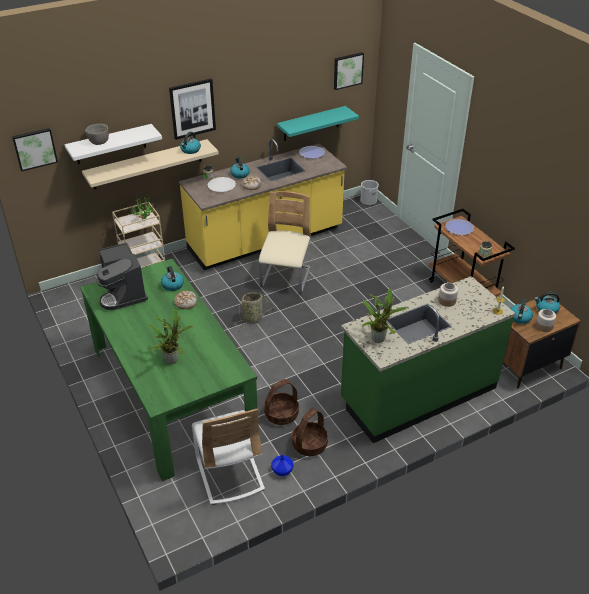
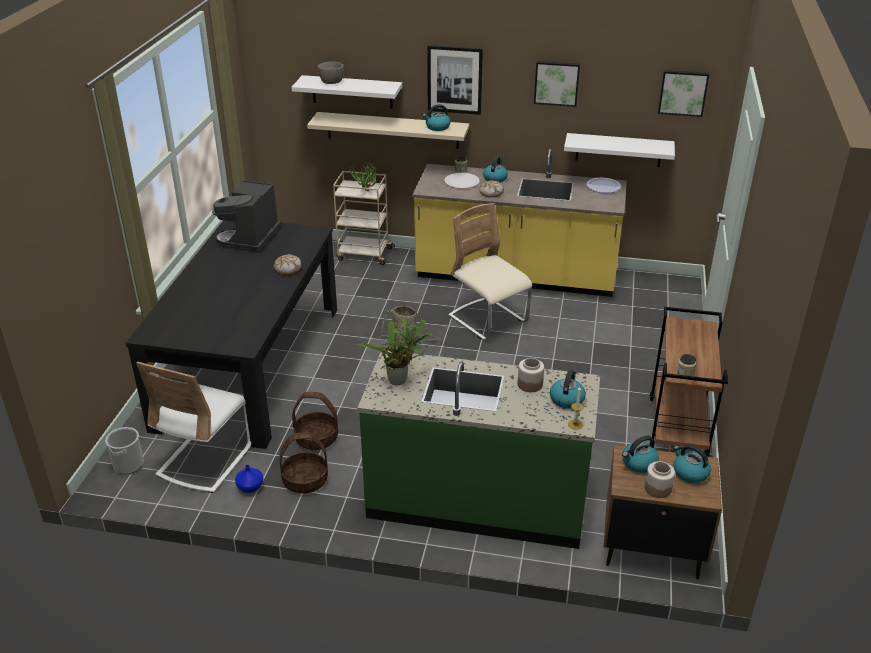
camera: 40 degrees right, 5 degrees down
(34, 148) = (270, 70): picture -> picture (556, 83)
(171, 392) = (250, 366): green dining table -> black dining table
(172, 285) = (299, 249): kettle -> kettle (566, 399)
(172, 359) = (209, 307): potted plant -> none
(286, 278) = (488, 320): beige chair -> beige chair turned 90 degrees counterclockwise
(311, 123) = (618, 150): turquoise shelf -> white shelf
(368, 201) = (686, 286): bucket -> bucket (128, 464)
(459, 228) = (693, 333): plate -> none

